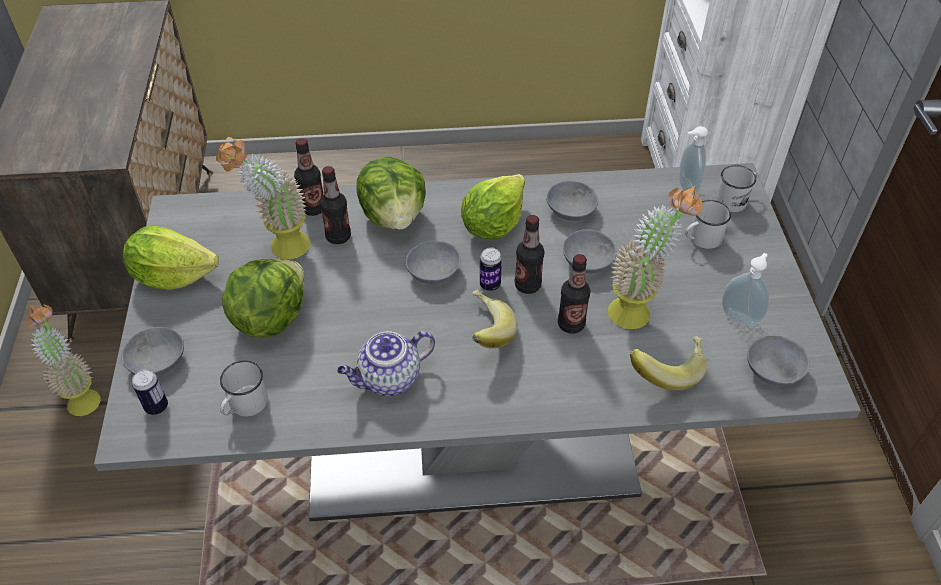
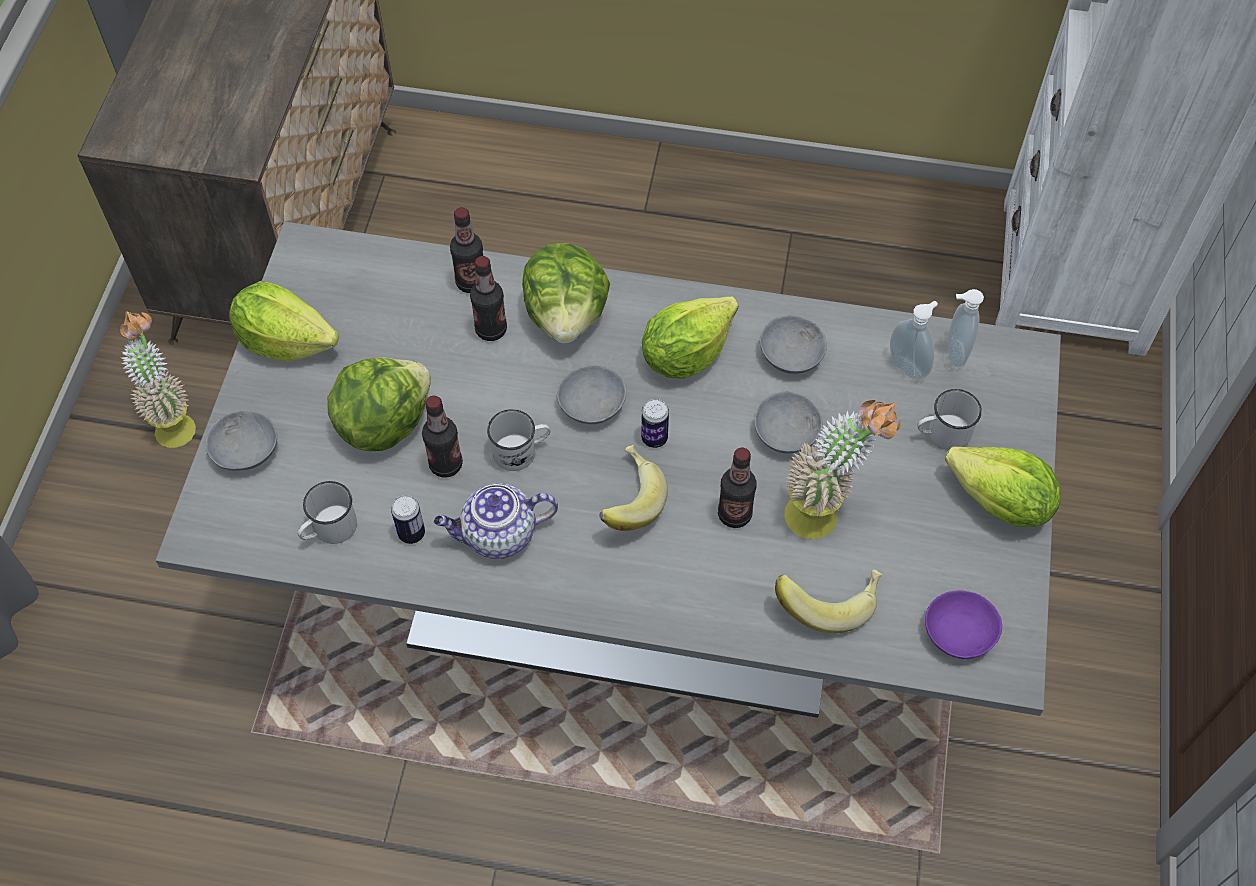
camera: 15 degrees right, 10 degrees up
(156, 407) = (233, 507): can -> can (411, 533)
(280, 249) = (417, 332): potted plant -> none
(527, 285) = (700, 449): bottle -> bottle (446, 464)
(735, 200) = (1011, 386): white mug -> white mug (521, 451)
(740, 316) = (948, 553): soap dispenser -> soap dispenser (909, 366)
(762, 276) = (999, 504): none -> lettuce
(773, 368) = (960, 630): grey bowl -> purple bowl

